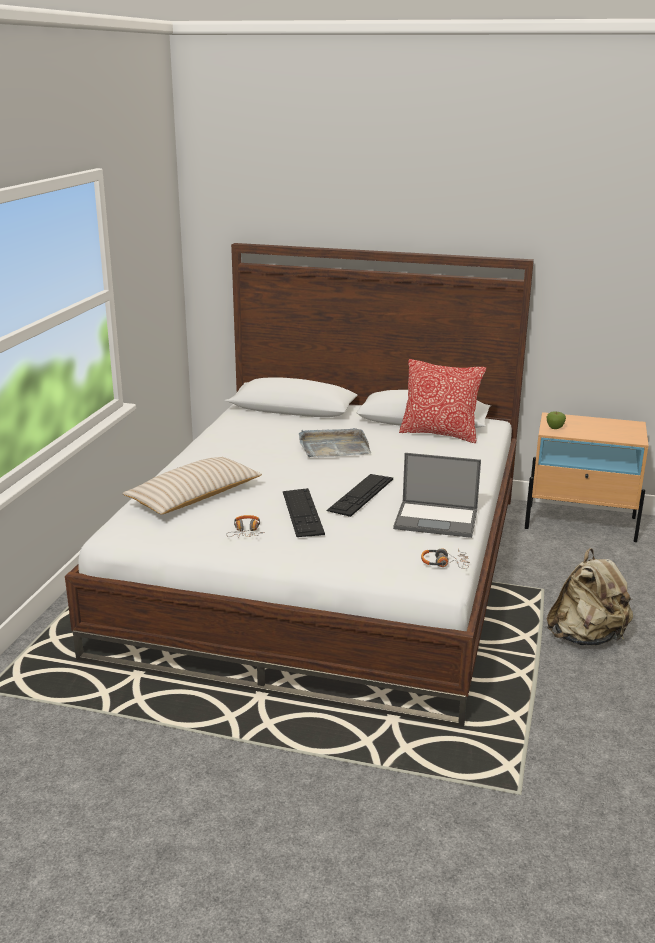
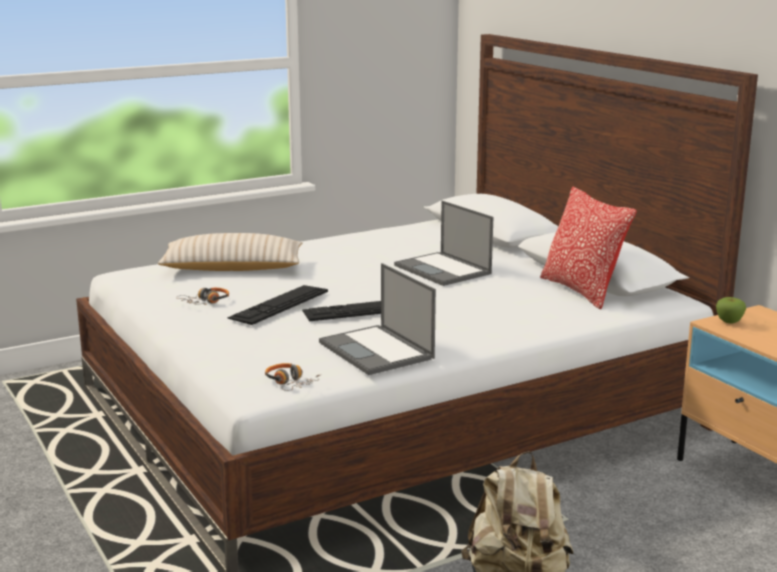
camera: 45 degrees right, 5 degrees down
(333, 447) = (443, 270): grey tray -> laptop

